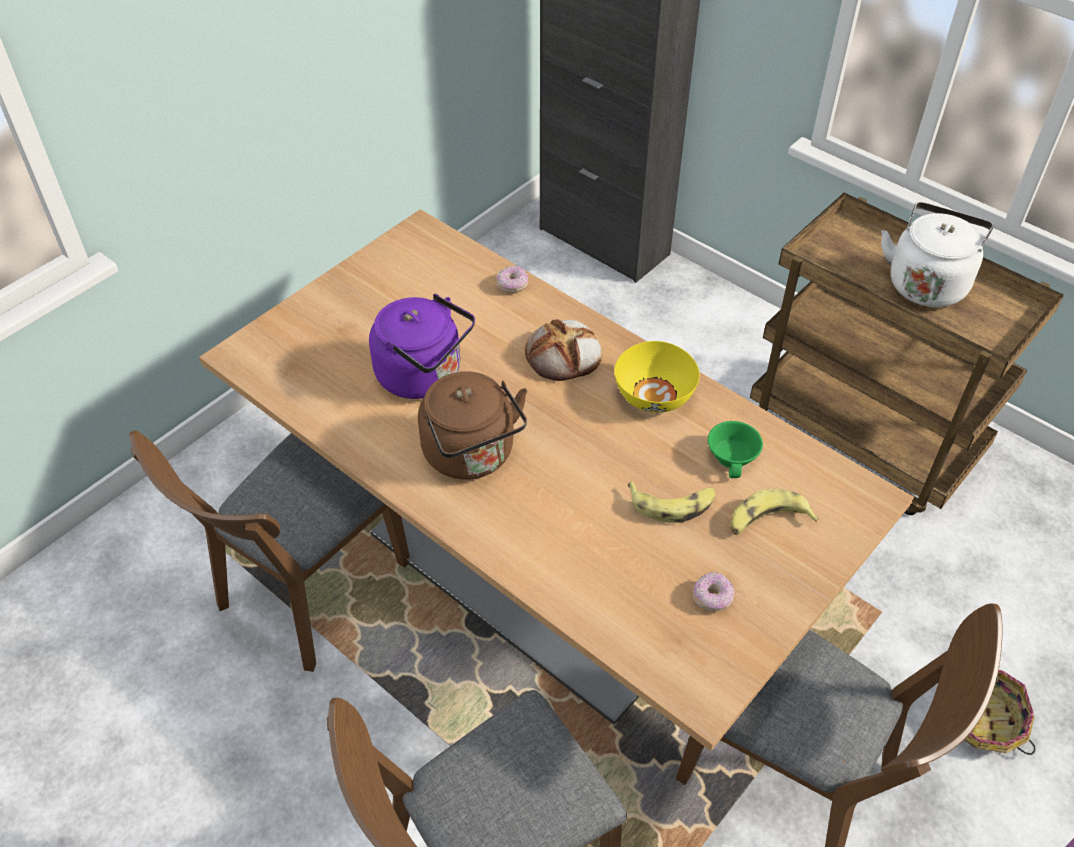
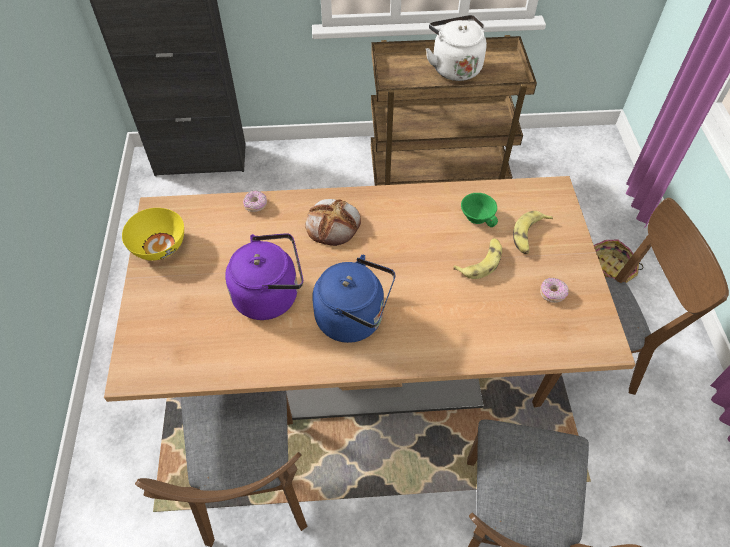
camera: 45 degrees left, 5 degrees up
(472, 456) = (354, 318): brown kettle -> blue kettle
(653, 395) = (404, 212): yellow bowl -> yellow bowl (158, 246)

